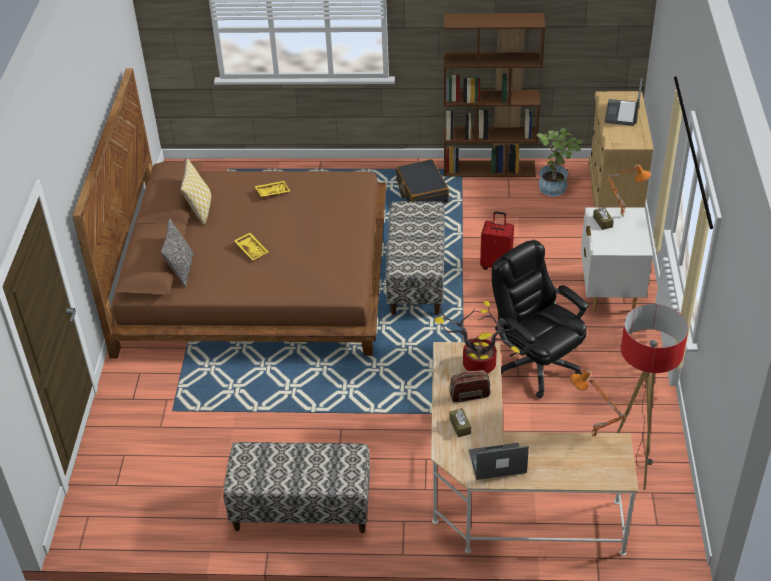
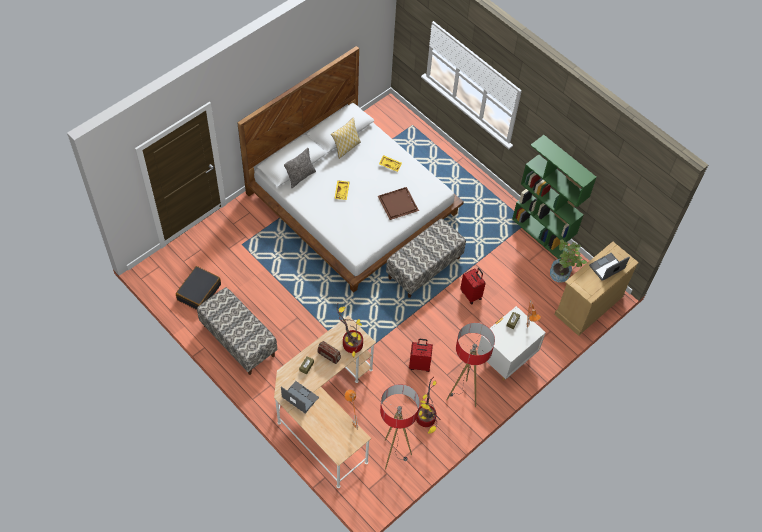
camera: 40 degrees right, 15 degrees up
(256, 277) = (353, 203): brown bed -> white bed
(332, 218) = (399, 204): none -> brown tray
(421, 192) = (489, 219): black suitcase -> black suitcase (199, 292)
(489, 169) = (542, 234): brown bookcase -> green bookcase
(536, 364) = (419, 364): black office chair -> red suitcase
(616, 406) = (427, 419): none -> potted plant
(617, 356) = (462, 396): none -> floor lamp

